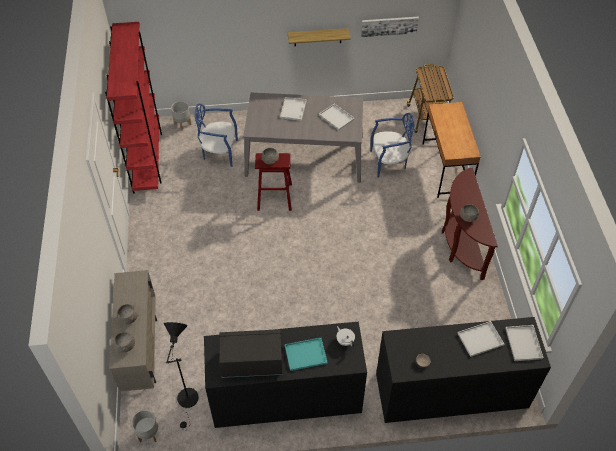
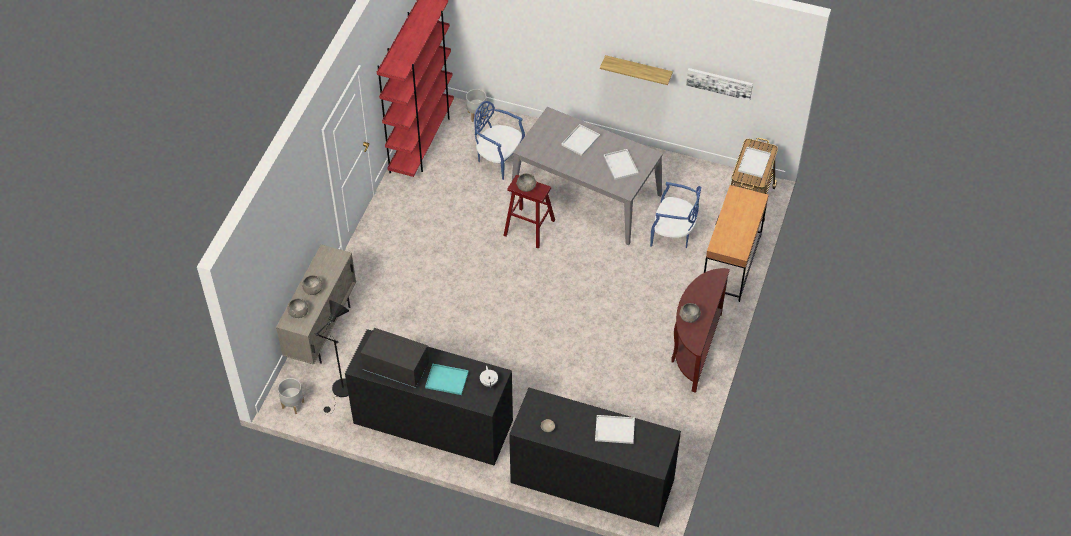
camera: 25 degrees right, 0 degrees up
(523, 342) = (653, 448): white tray -> white tray (754, 162)

